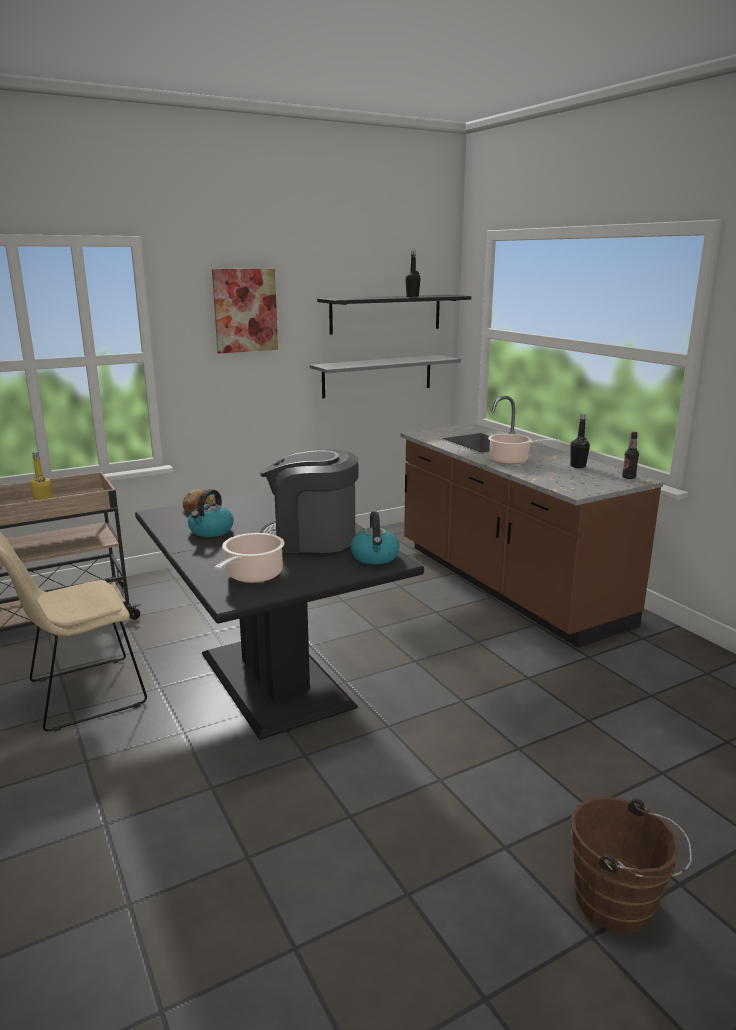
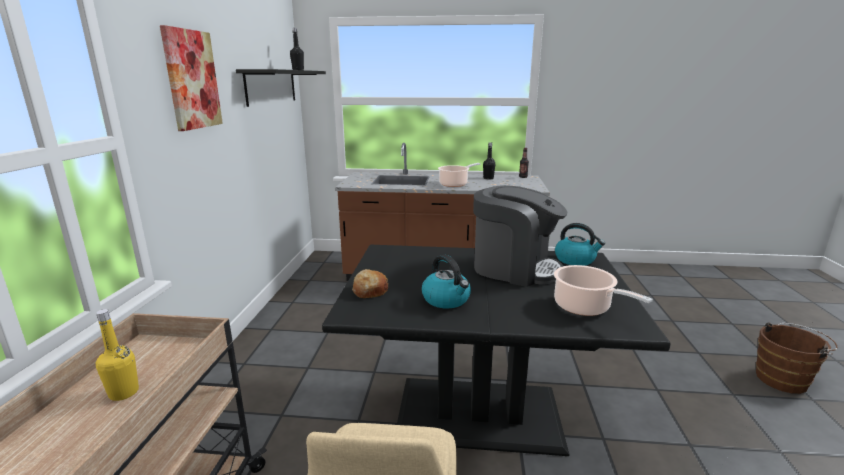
camera: 55 degrees left, 0 degrees up
(311, 539) = (514, 268): coffee machine -> coffee machine turned 105 degrees counterclockwise
(377, 376) = (274, 144): grey shelf -> none

